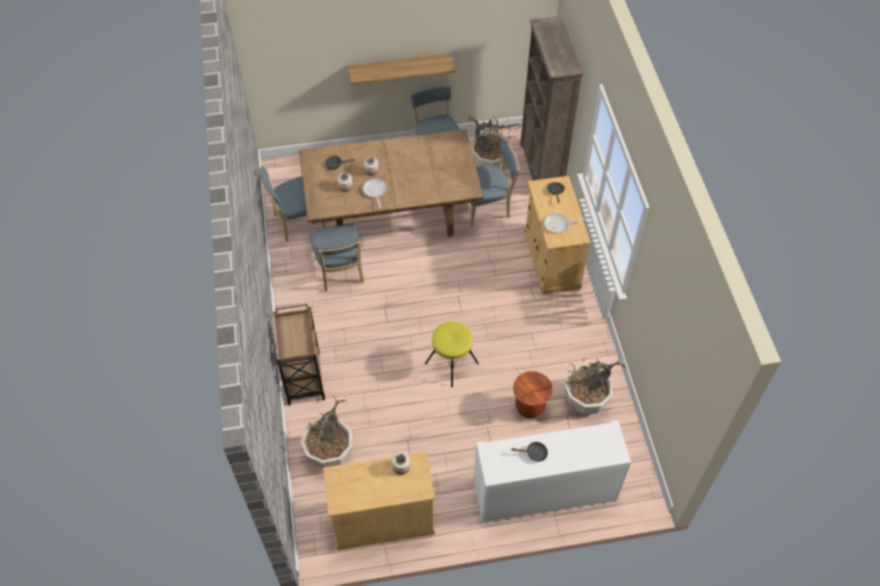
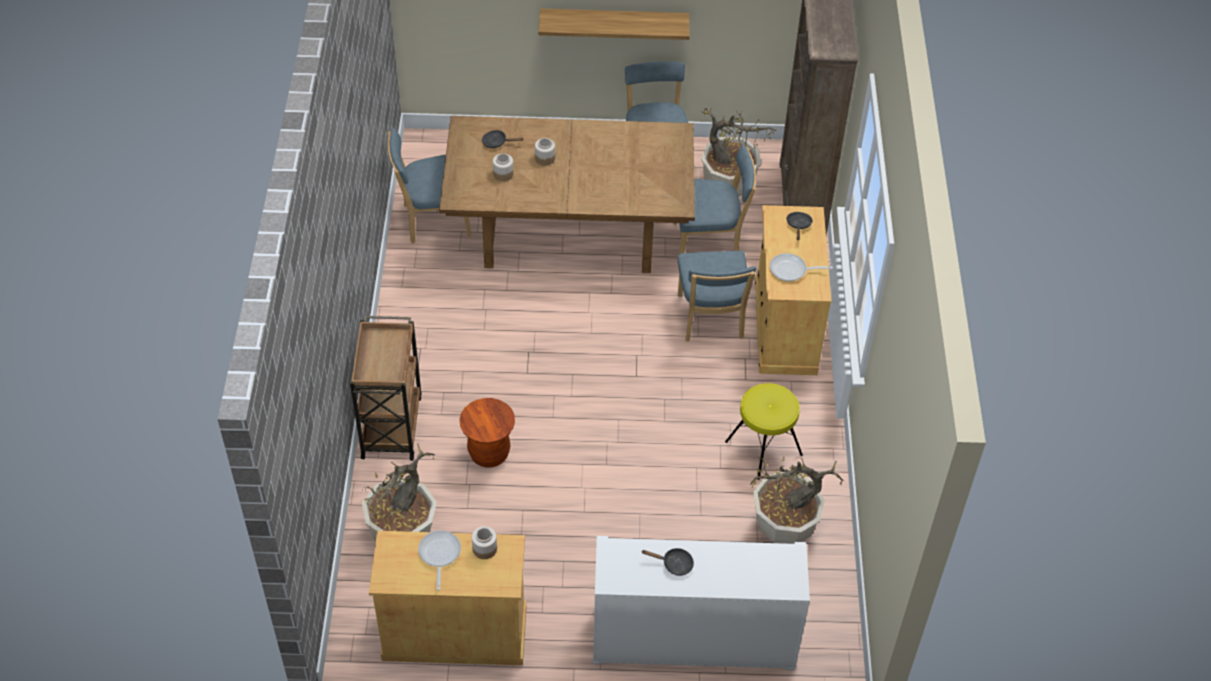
camera: 10 degrees right, 5 degrees down
(340, 272) = (477, 296): blue chair -> blue chair (711, 320)
(375, 192) = (542, 187): frying pan -> frying pan (439, 555)
(451, 363) = (603, 443): yellow stool -> yellow stool (763, 448)
(529, 407) = (701, 522): brown stool -> brown stool (489, 453)

